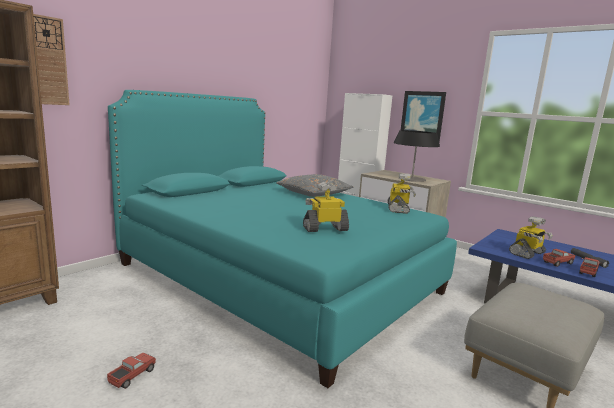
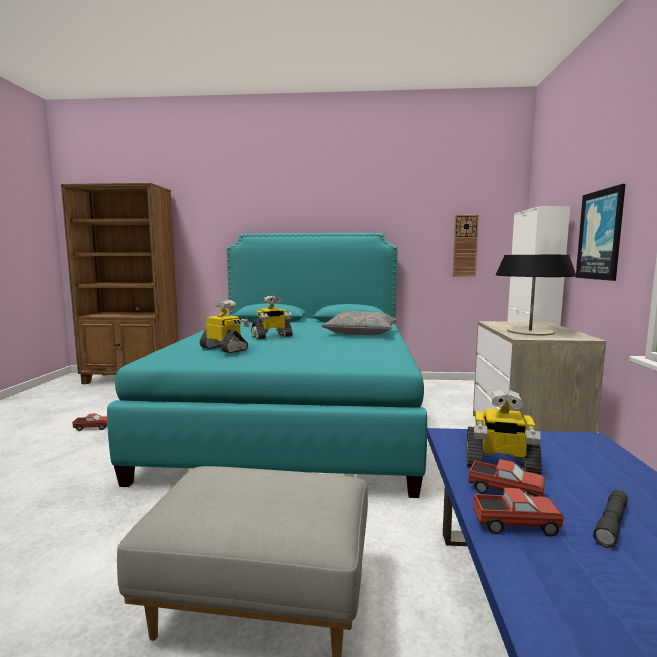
camera: 55 degrees right, 5 degrees down
(48, 61) = (192, 218): wall clock -> wall clock (465, 246)
(398, 209) = (382, 355): toy robot -> toy robot (272, 336)

